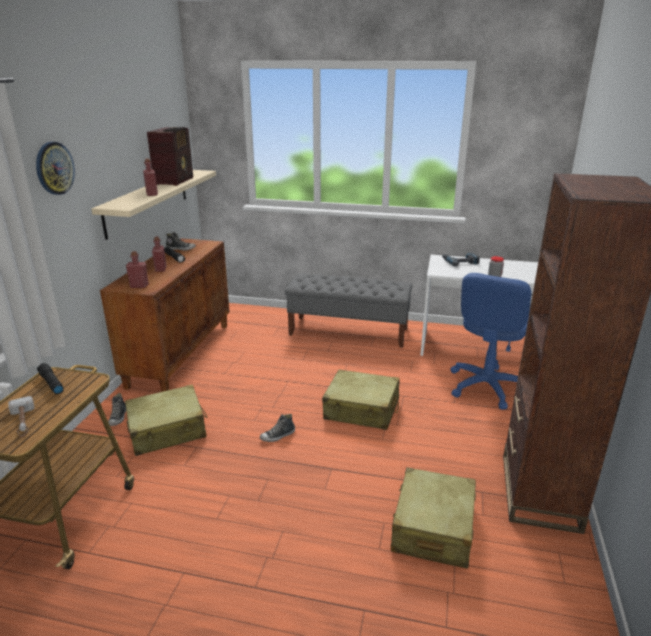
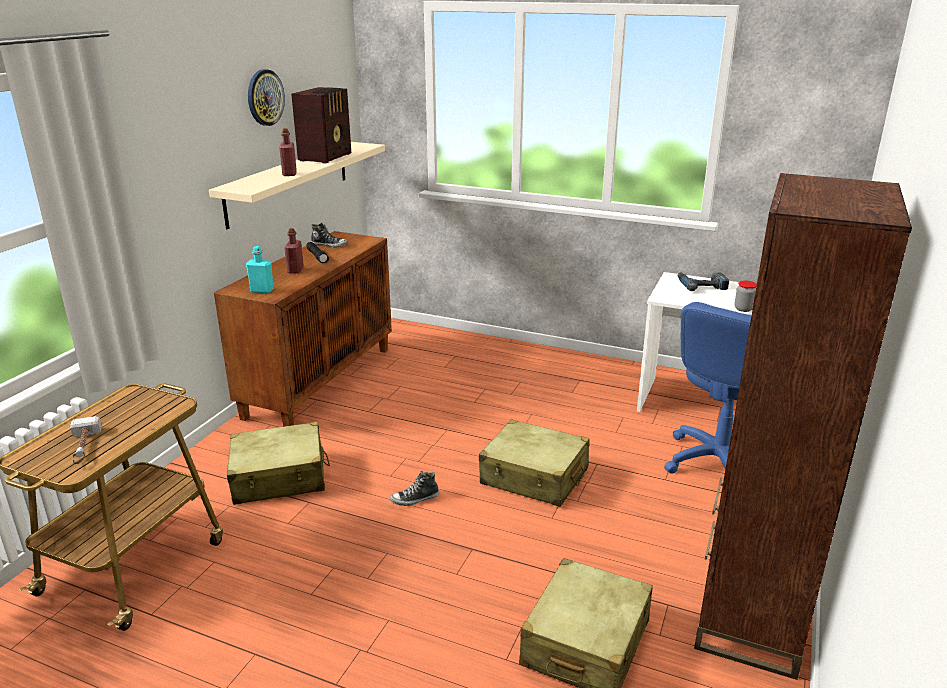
camera: 10 degrees right, 0 degrees up
(51, 383) = (127, 403): black flashlight -> none
(54, 168) = (161, 139): wall clock -> wall clock (265, 97)
(118, 418) = (224, 455): shoe -> none
(139, 286) = (262, 290): red bottle -> turquoise bottle
(349, 332) = (546, 370): grey bench -> none

